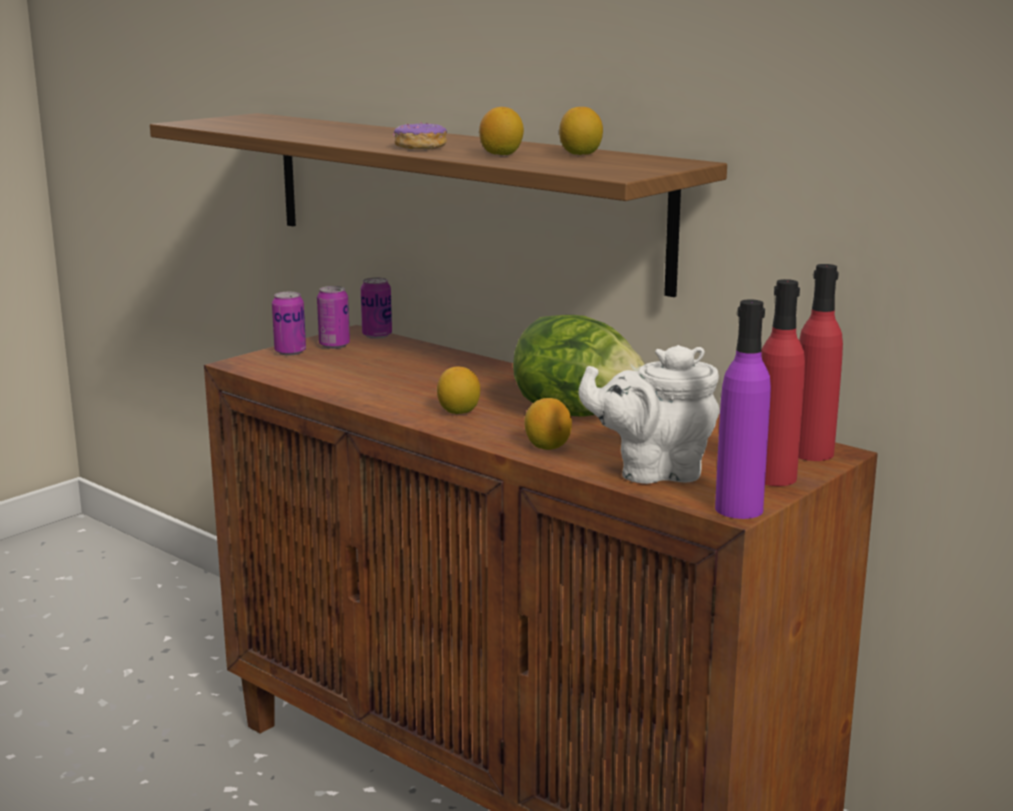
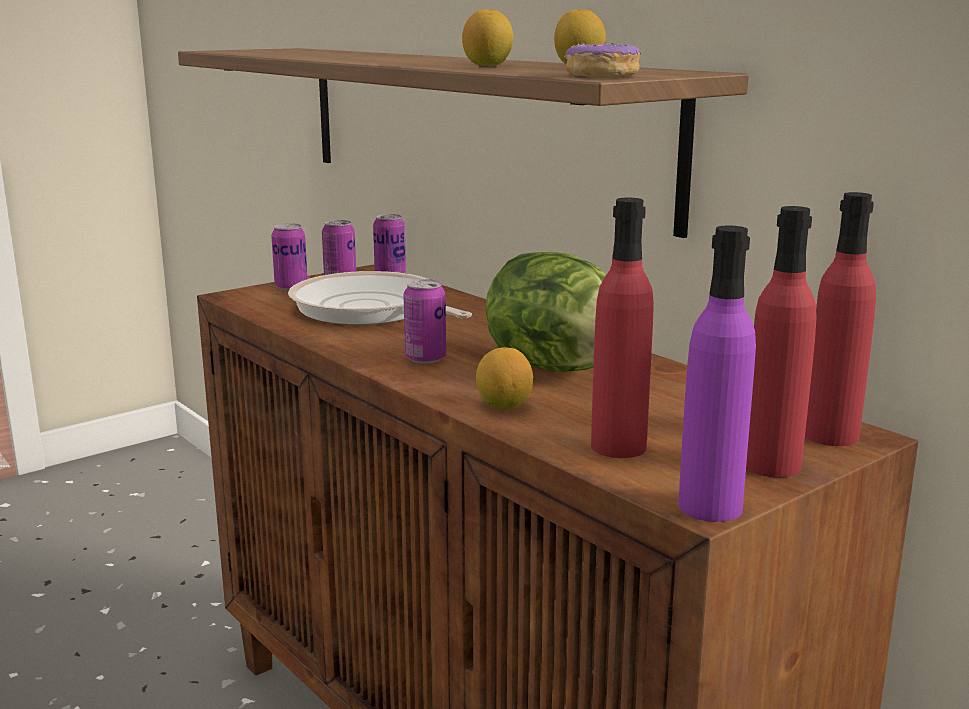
camera: 10 degrees right, 0 degrees up
(381, 371) = (370, 310): none -> frying pan
(420, 147) = (409, 61): donut -> donut (601, 75)
(459, 412) = (425, 359): lemon -> can
(653, 472) = (618, 446): white teapot -> red bottle

